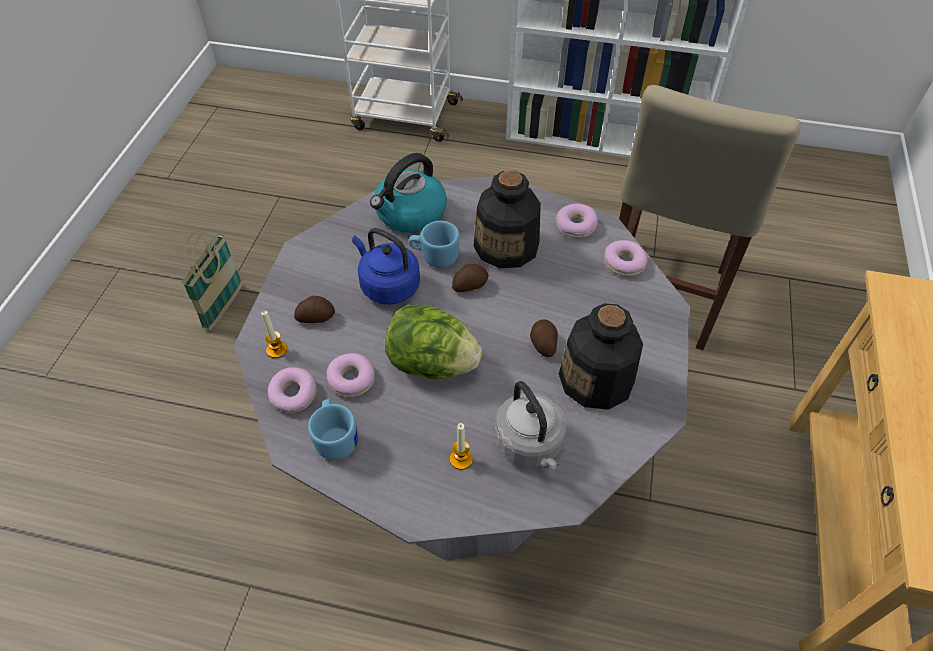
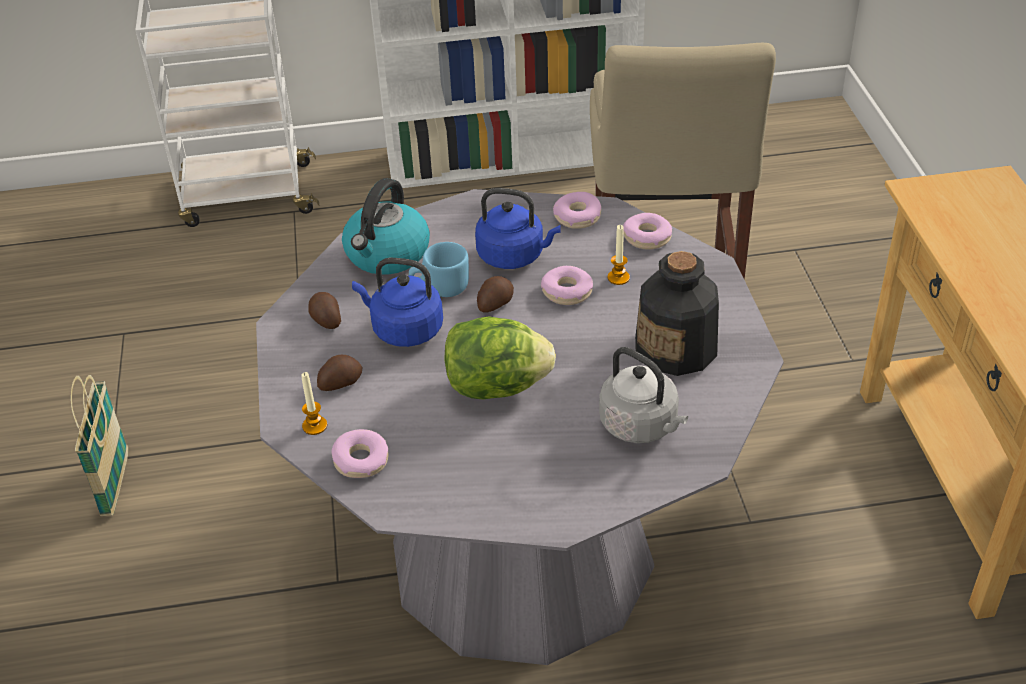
camera: 20 degrees left, 10 degrees down
(336, 438) = (434, 484): blue mug -> none
(351, 379) = (418, 427): donut -> donut (567, 292)
(461, 459) = (578, 460): candle -> candle (618, 278)
(507, 246) = (514, 256): bottle -> blue kettle
(543, 344) = (604, 334): potato -> potato (326, 320)

